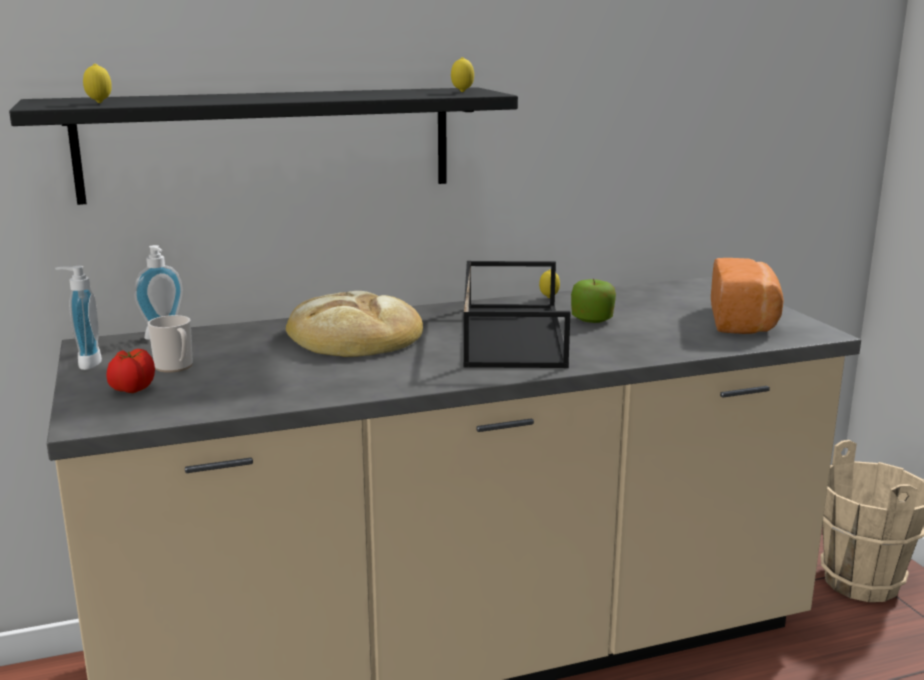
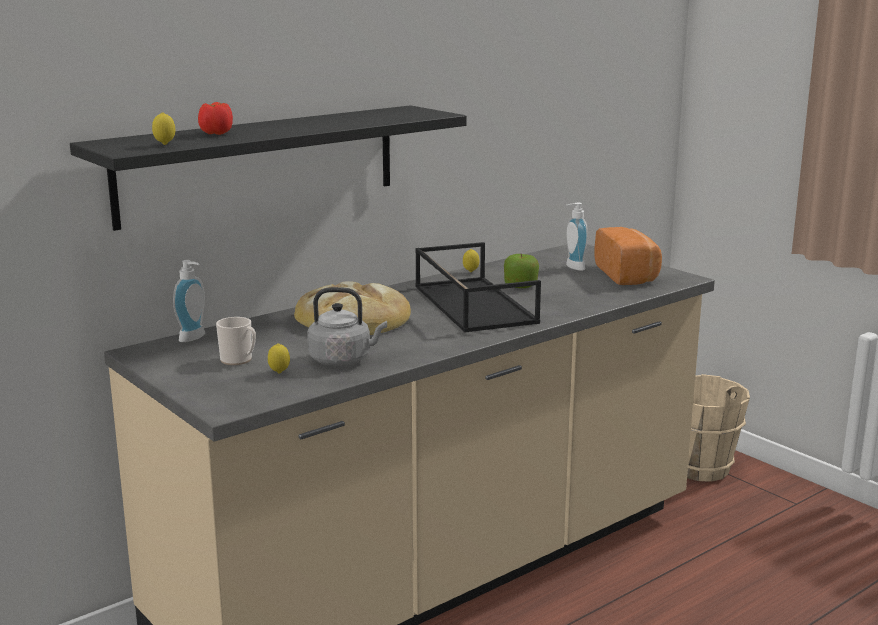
camera: 20 degrees left, 0 degrees up
(85, 363) = (156, 367): soap dispenser -> soap dispenser (572, 267)
(132, 389) = (227, 381): tomato -> tomato (215, 133)
(285, 382) = (343, 360): none -> grey kettle
(462, 92) = (417, 113): lemon -> lemon (279, 373)

